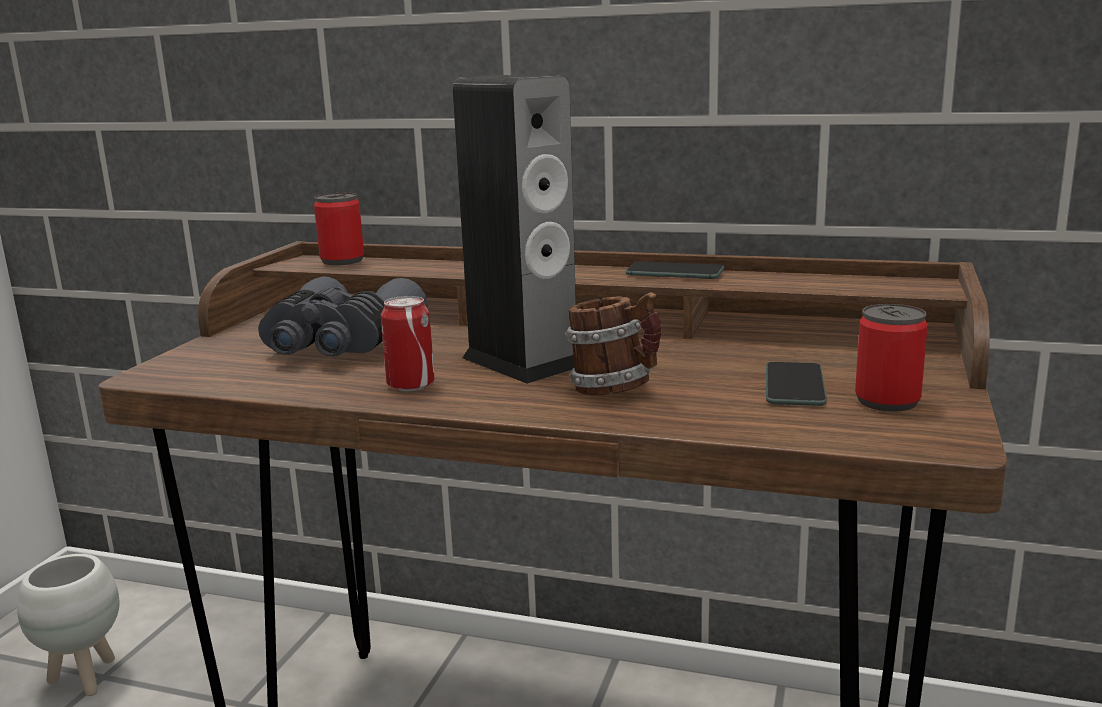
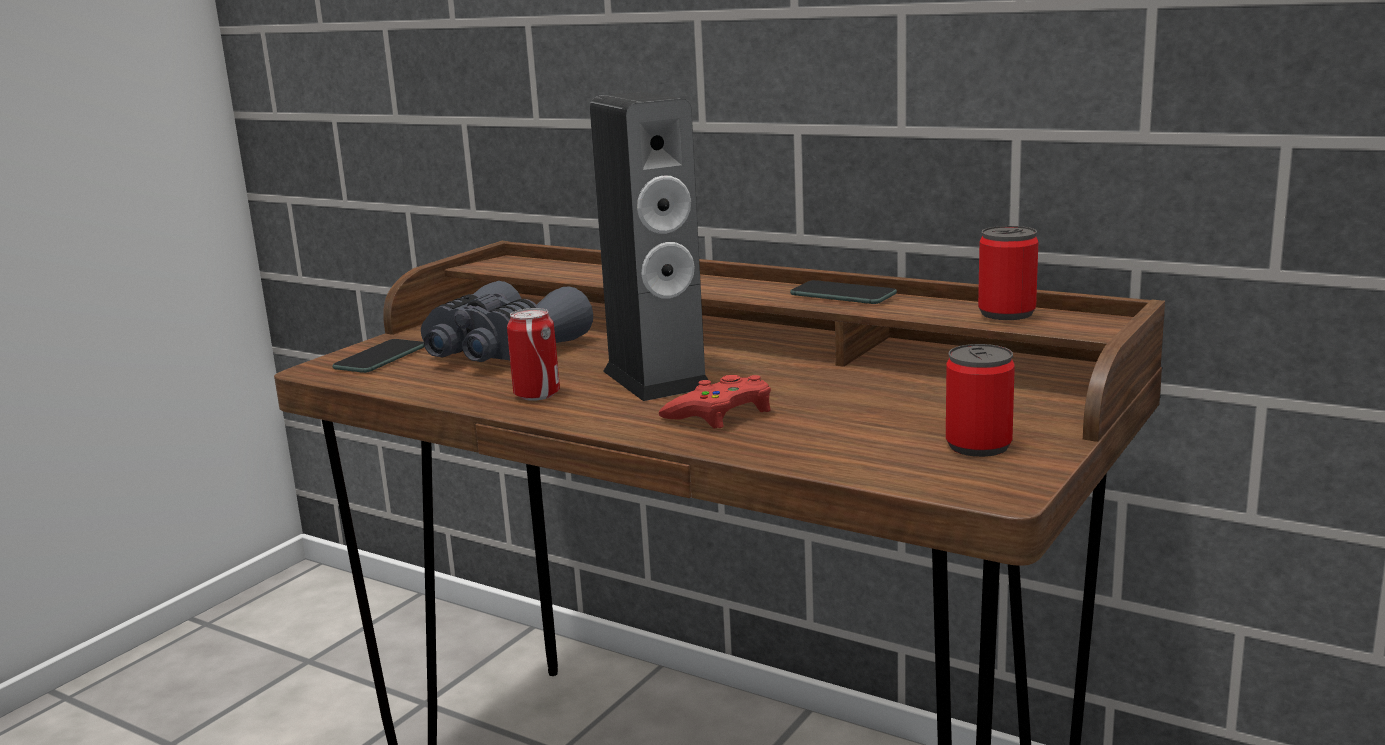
camera: 15 degrees right, 0 degrees up
(86, 679) = (293, 661): white planter -> none
(342, 261) = (531, 264): can -> can (1006, 313)
(615, 390) = (720, 414): mug -> red game controller
(794, 385) = (900, 422): phone -> phone (380, 357)

